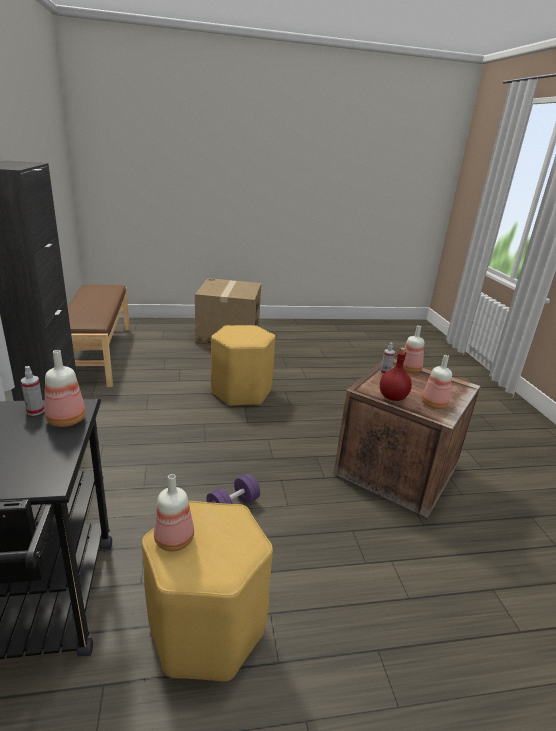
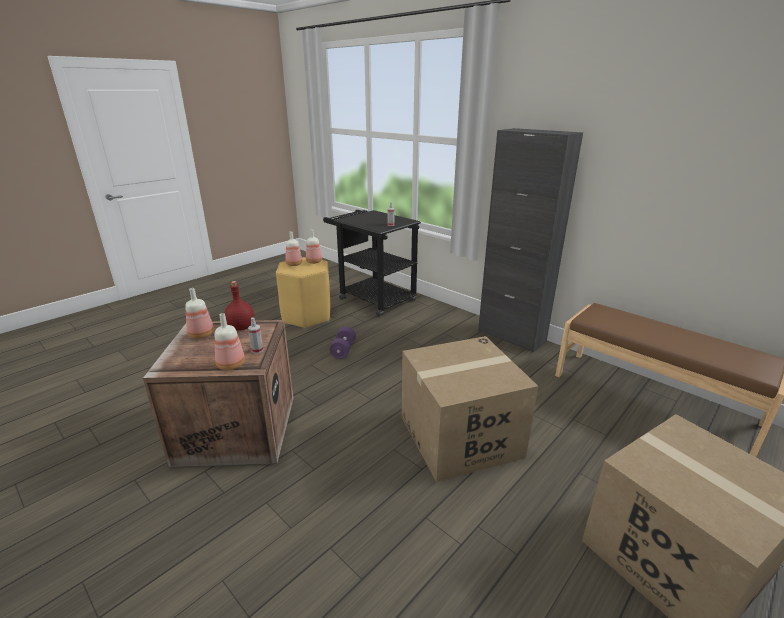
camera: 145 degrees right, 0 degrees up
(66, 420) = (374, 226): bottle -> bottle (294, 264)
(242, 392) = (460, 437): yellow stool -> cardboard box

